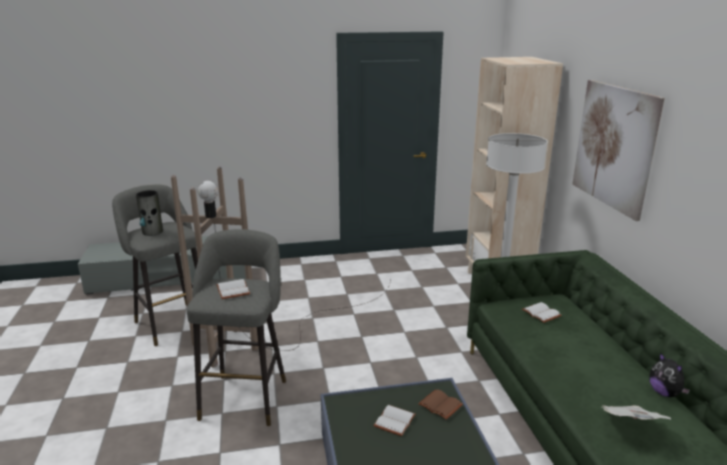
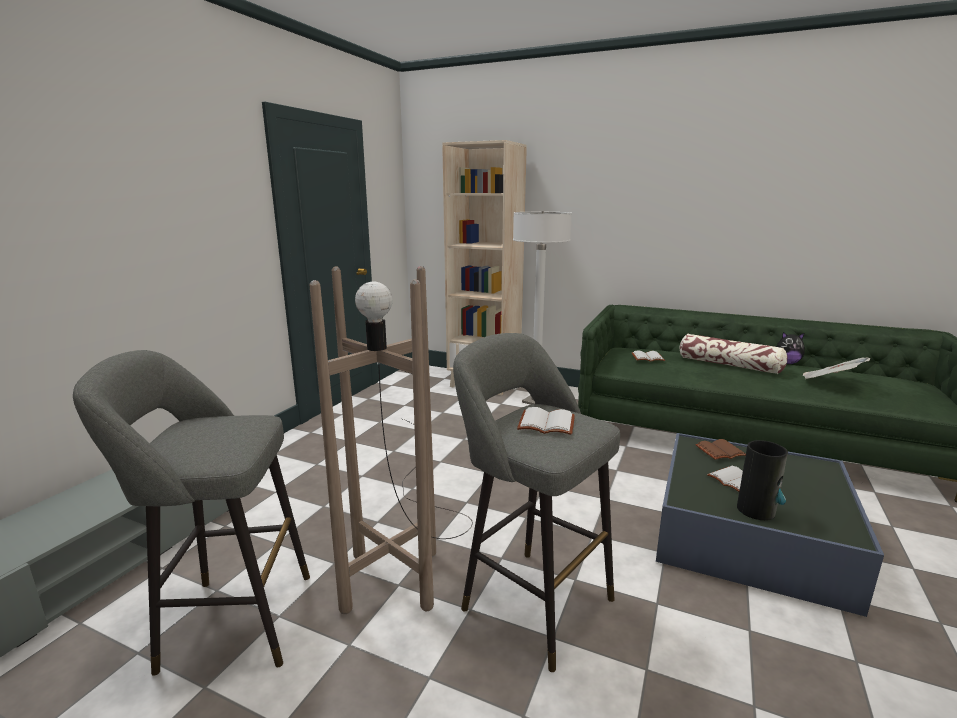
camera: 55 degrees left, 5 degrees down
(152, 231) = (199, 439): vase -> vase (756, 510)
(591, 358) = (729, 365): none -> pillow
(614, 146) = (620, 205): picture -> none

